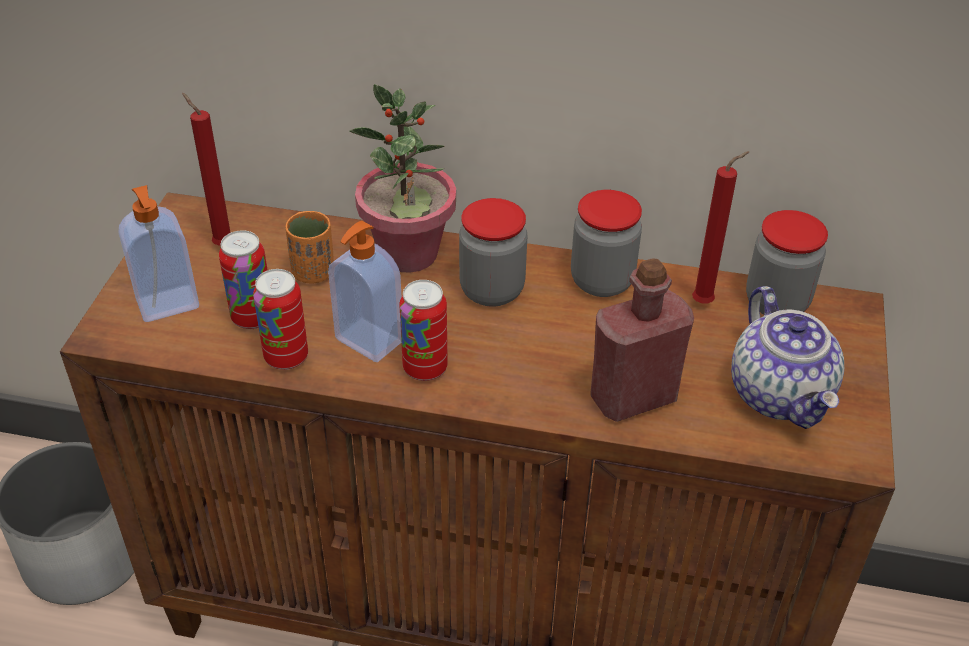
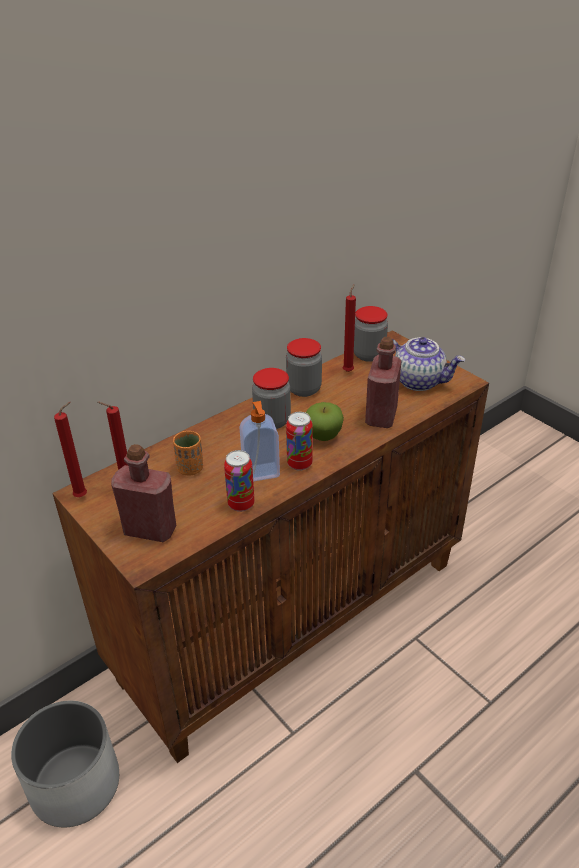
camera: 50 degrees left, 5 degrees down
(168, 305) = (150, 530): soap dispenser -> red bottle
(181, 217) = (83, 496): none -> red candle
(252, 318) = (198, 503): can -> none
(408, 254) = (216, 433): potted plant -> none
(513, 360) = (323, 436): none -> apple

